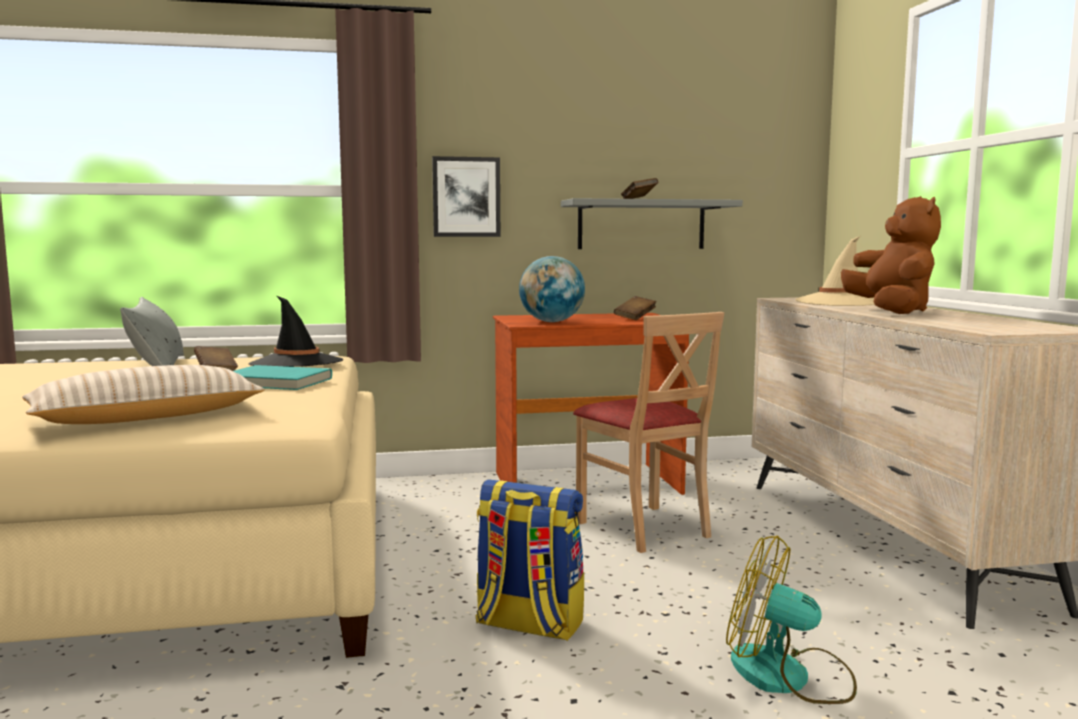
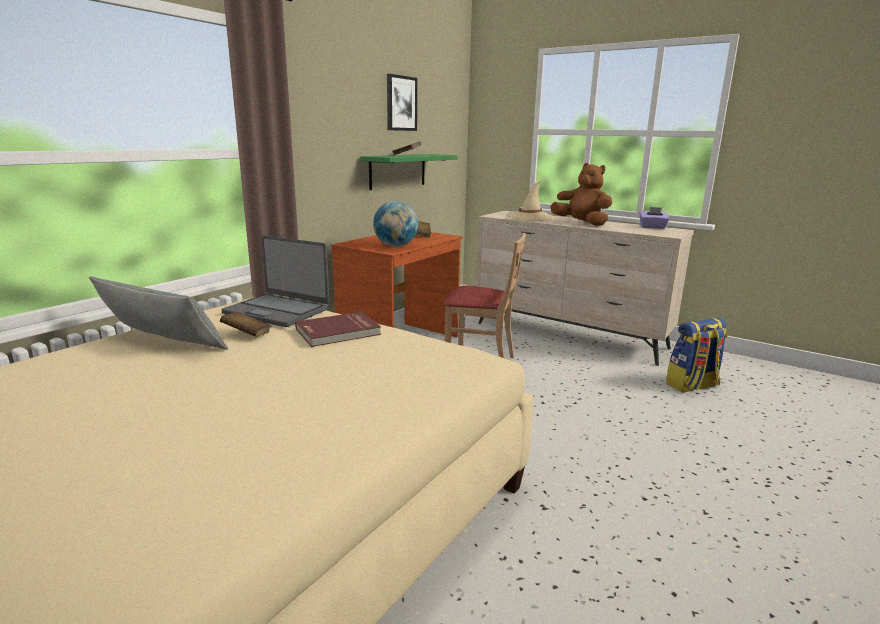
camera: 45 degrees left, 10 degrees up
(147, 417) = (389, 388): beige pillow -> none
(275, 382) = (338, 332): turquoise book -> red book
(296, 363) = (277, 311): black hat -> laptop
(466, 197) = (309, 155): picture -> picture (401, 103)
(528, 625) = (543, 434): backpack -> backpack (692, 385)
(641, 225) = (398, 171): grey shelf -> green shelf
(788, 676) = (656, 410): fan -> none
(1025, 323) = (652, 227): none -> purple tissue box

